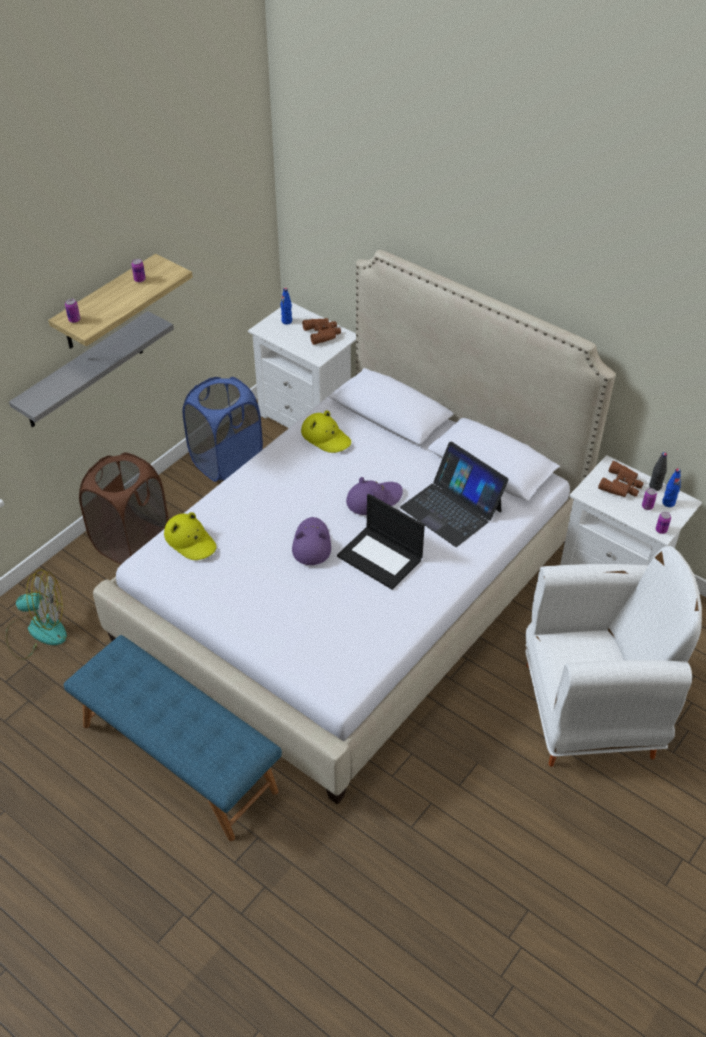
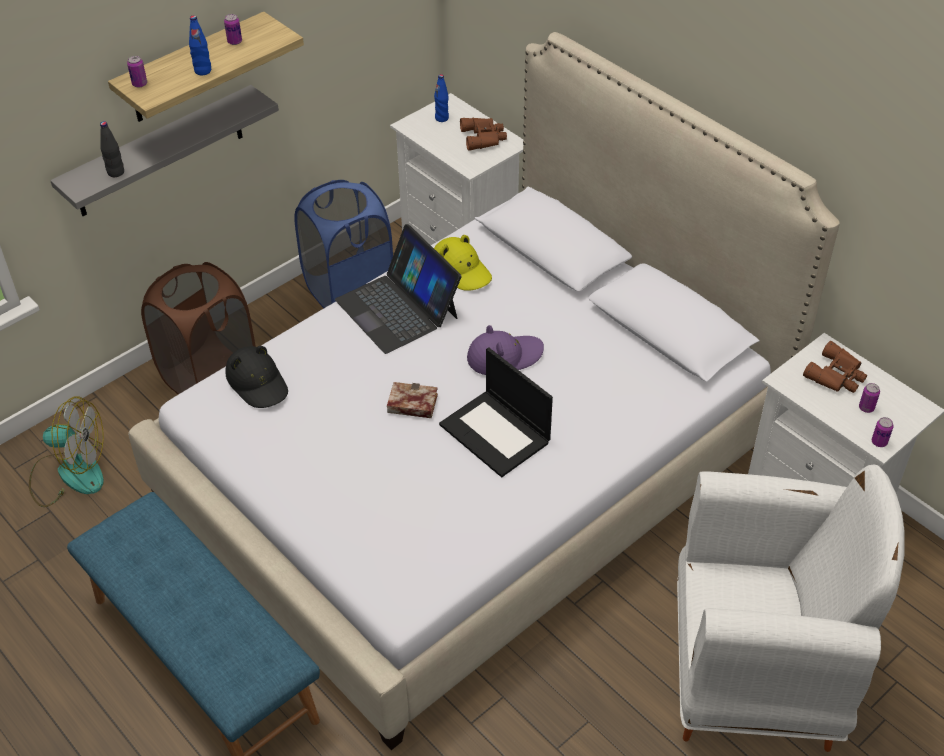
camera: 10 degrees right, 0 degrees up
(190, 541) = (258, 382): yellow hat -> black hat
(311, 544) = (410, 405): purple hat -> book
(452, 509) = (604, 380): laptop -> laptop (398, 308)
(655, 486) = (883, 382): black bottle -> black bottle (116, 172)
(668, 503) = (897, 406): blue bottle -> blue bottle (203, 71)

